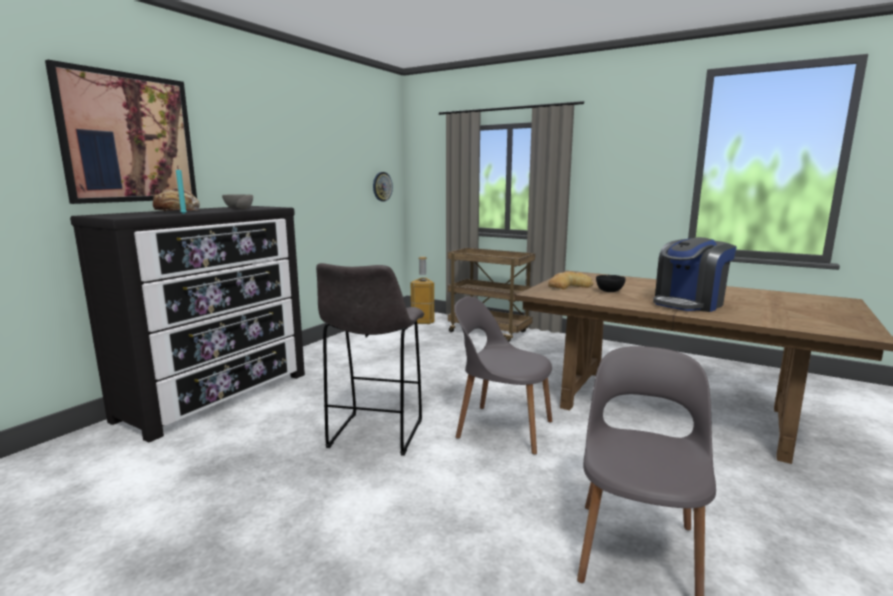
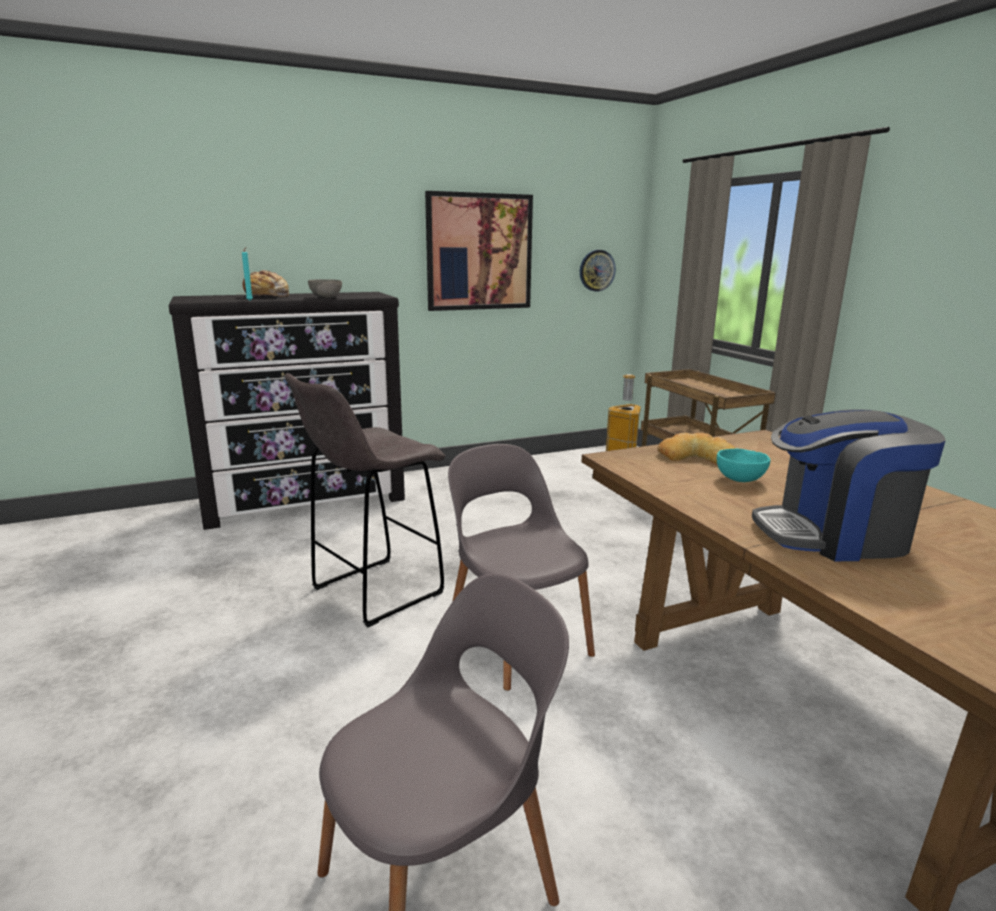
camera: 35 degrees right, 5 degrees up
(129, 138) = (238, 216): picture -> picture (479, 252)
(610, 291) = (741, 480): black bowl -> turquoise bowl

